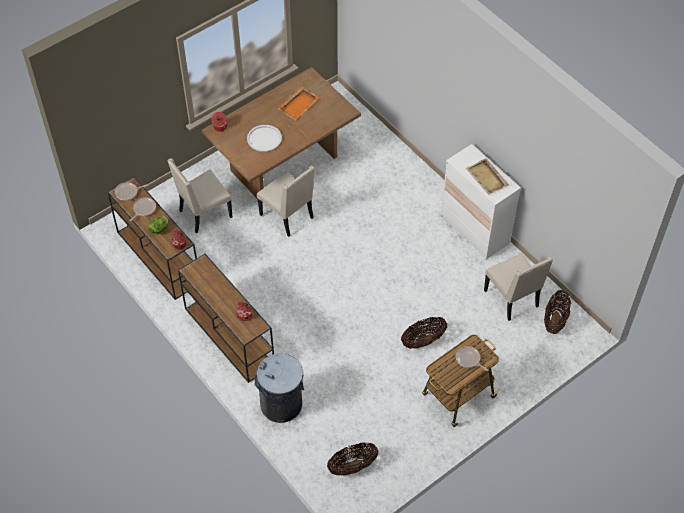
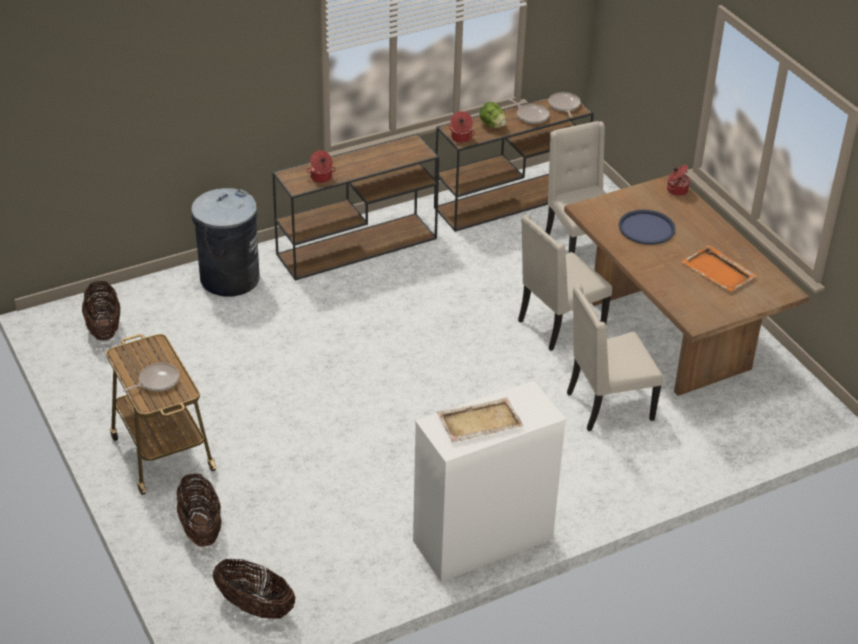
camera: 100 degrees right, 15 degrees down
(264, 138) = (646, 228): white tray -> blue tray
(423, 340) = (277, 433): basket -> basket (200, 528)
(512, 299) = (319, 559): beige chair -> beige chair (607, 406)

